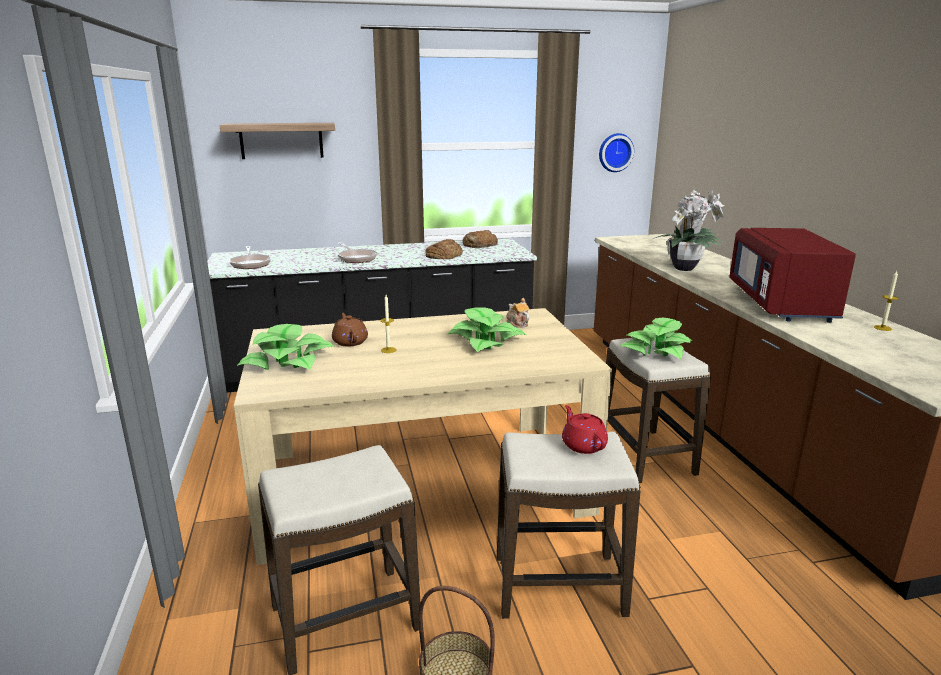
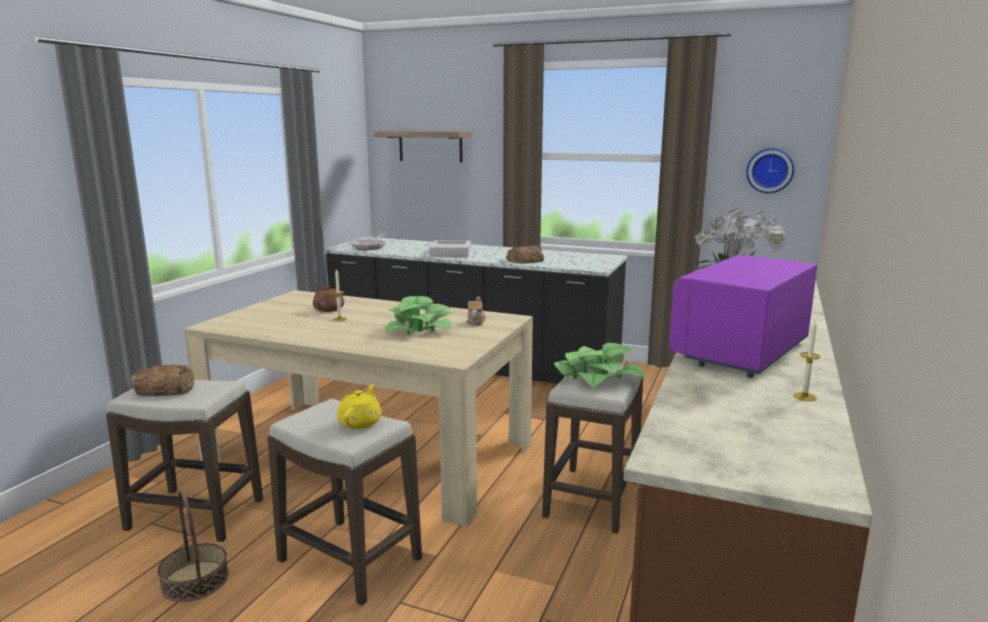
camera: 35 degrees right, 5 degrees down
(288, 362) = (265, 312): potted plant -> none
(356, 258) = (450, 253): frying pan -> grey tray
(479, 244) = (580, 256): bread -> bread (165, 388)
(583, 445) = (360, 422): red teapot -> yellow teapot
(781, 304) = (742, 351): red microwave -> purple microwave

